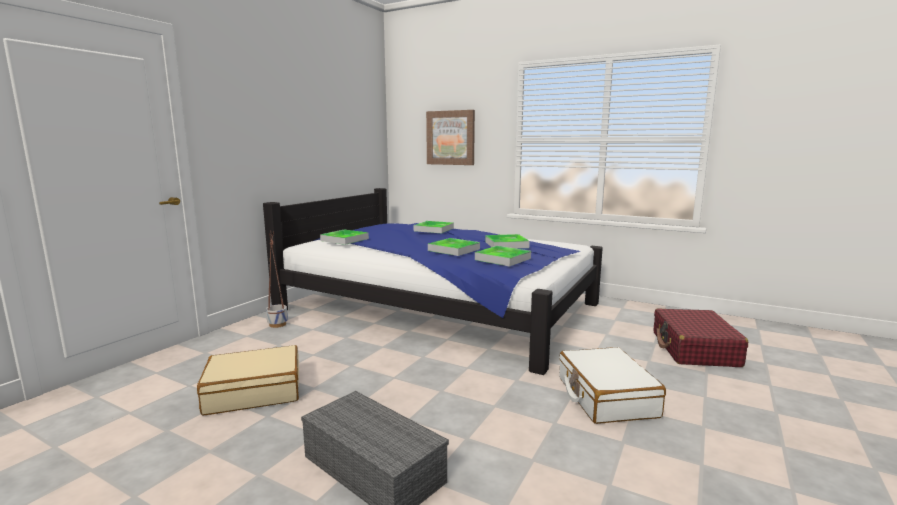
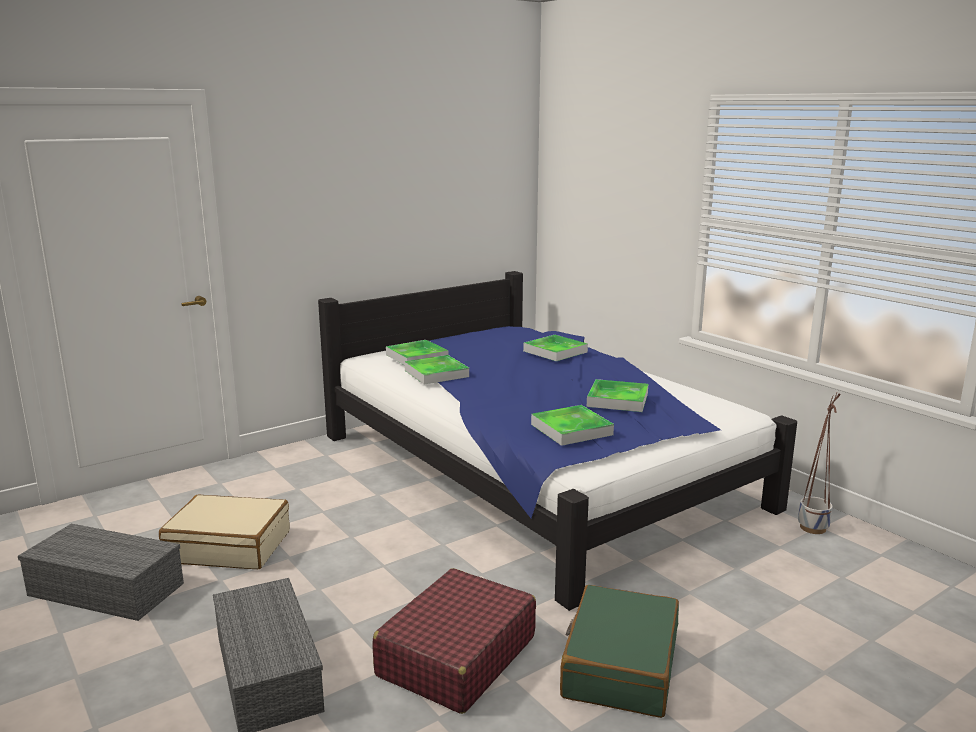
camera: 25 degrees right, 5 degrees up
(160, 448) = (109, 589): none -> grey storage box
(278, 324) = (318, 459): planter -> planter (813, 528)
(450, 138) = (615, 205): picture -> none
(454, 250) = (529, 399): tray -> tray (436, 373)
(605, 397) = (619, 666): white suitcase -> green suitcase
(694, 349) = (855, 629): red suitcase -> red suitcase (456, 656)

